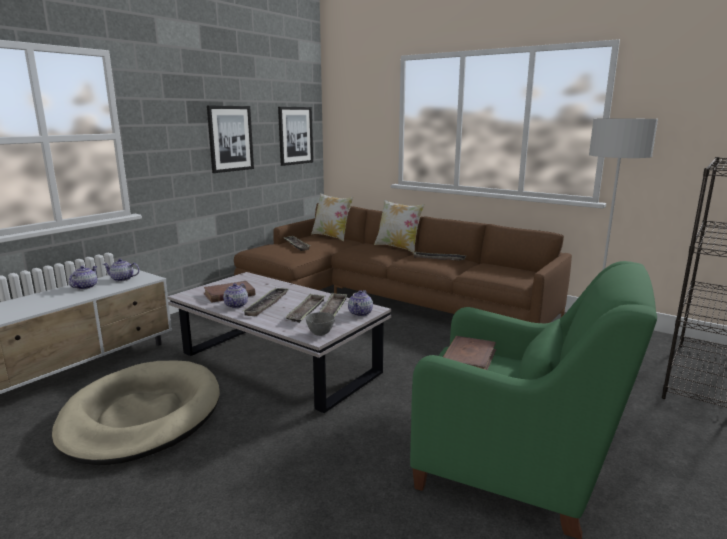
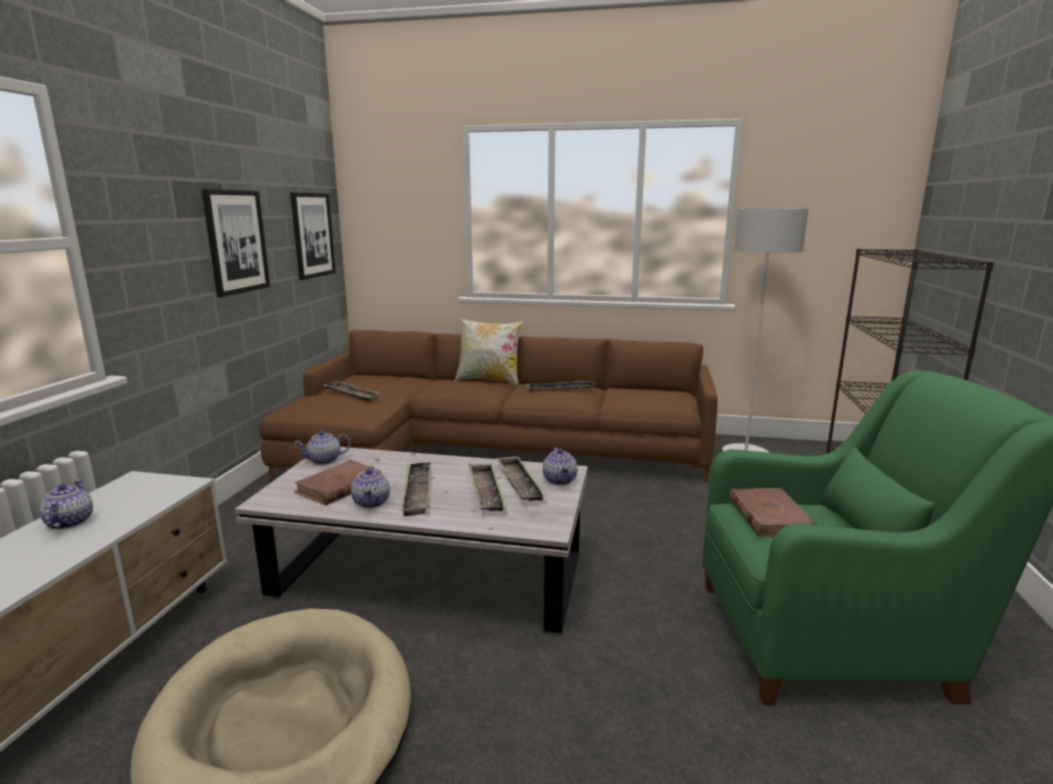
camera: 25 degrees left, 0 degrees up
(122, 279) = (132, 494): teapot -> teapot (325, 460)
(319, 333) = (545, 521): grey bowl -> none
(331, 236) = (382, 375): pillow -> none

